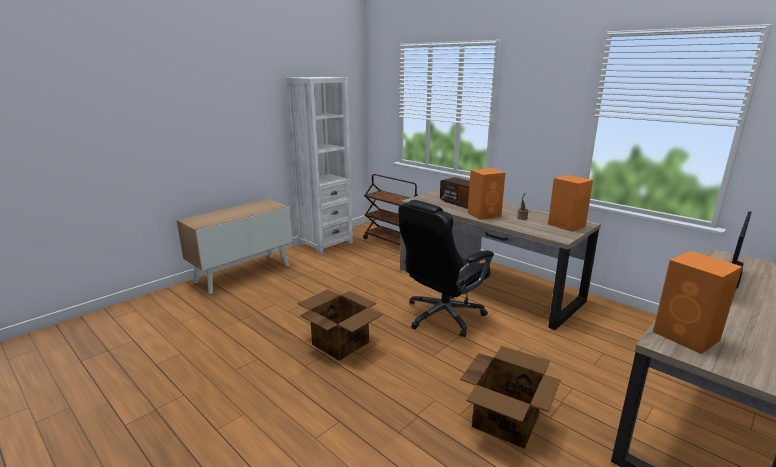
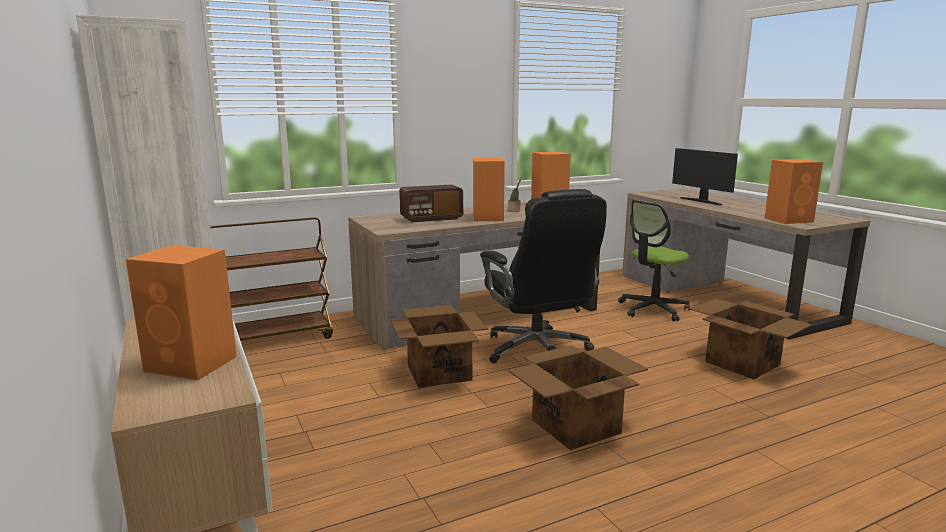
camera: 70 degrees left, 5 degrees down
(226, 215) = (193, 364): none -> orange speaker
(384, 290) = (439, 372): none -> cardboard box
(599, 361) = (653, 309): none -> office chair

